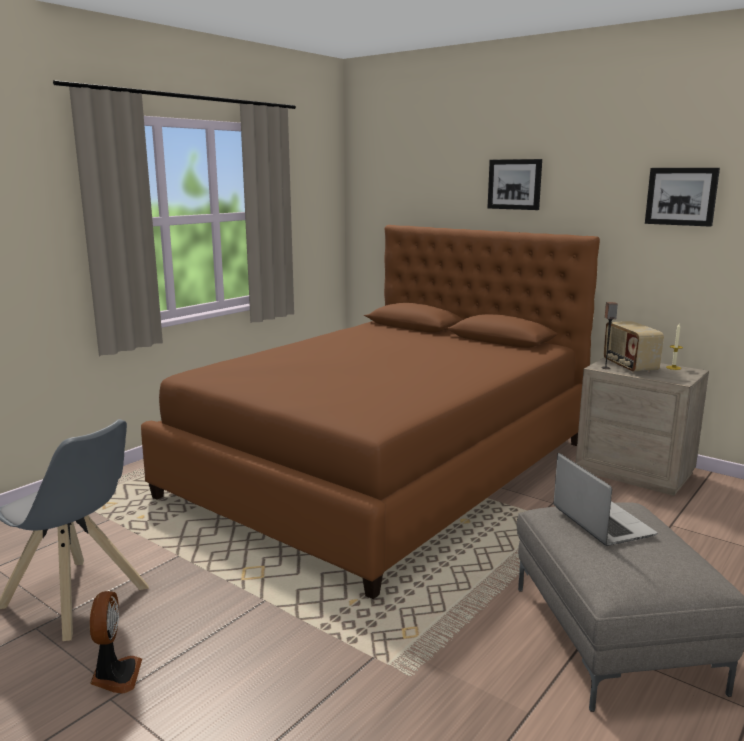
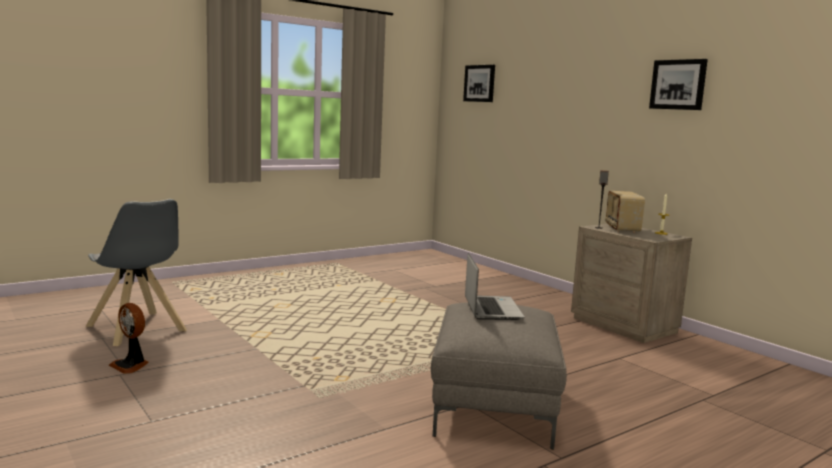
camera: 15 degrees right, 5 degrees down
(115, 676) = (131, 365): fan -> fan turned 120 degrees clockwise
(386, 468) = (413, 297): brown bed -> none
(515, 184) = (557, 77): picture -> picture (479, 83)

